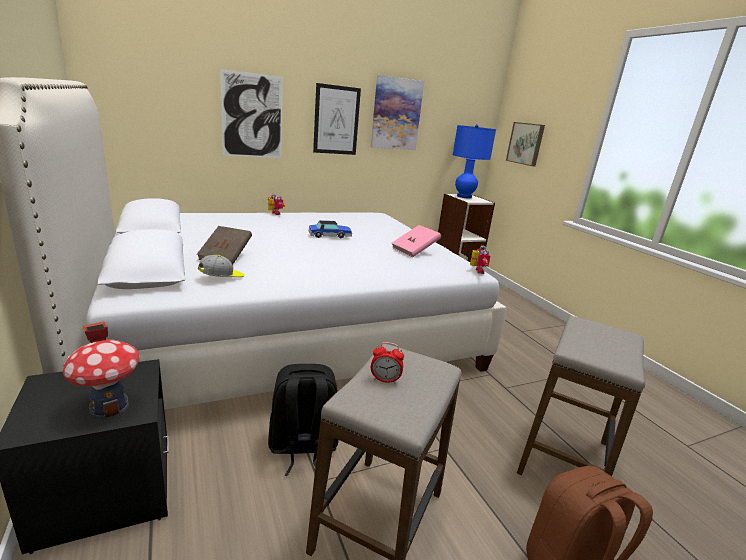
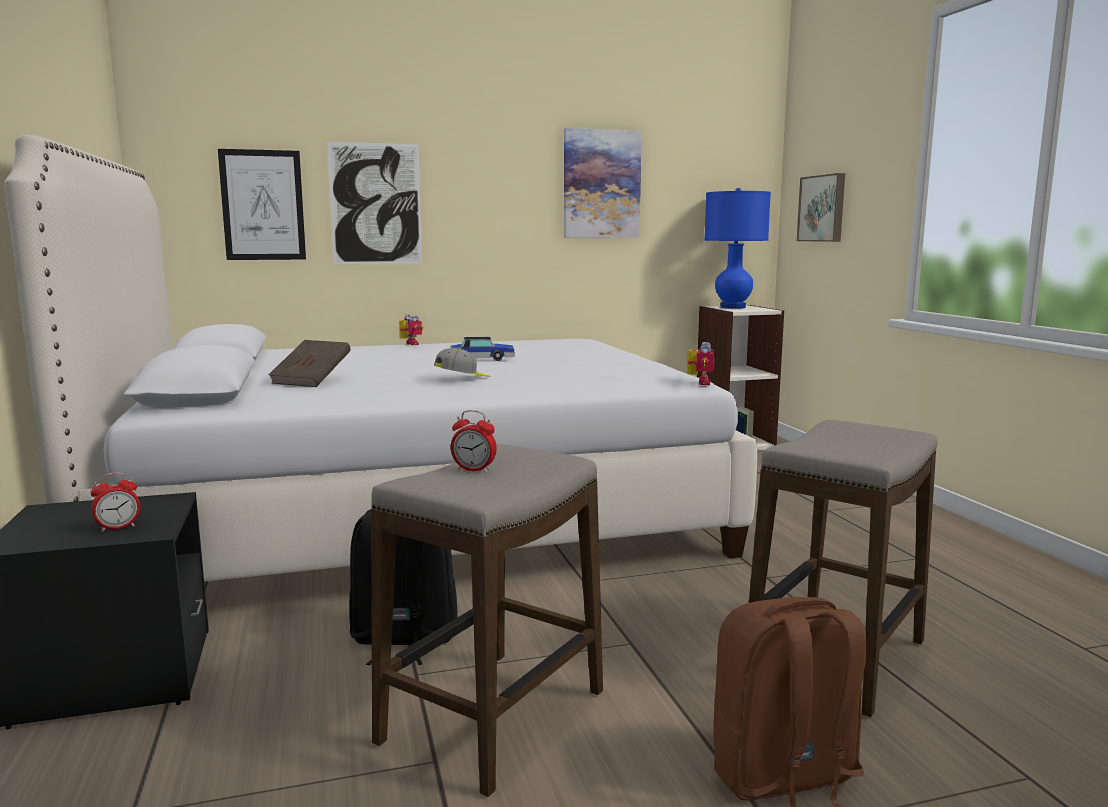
camera: 10 degrees right, 10 degrees down
(109, 407) = (118, 528): toy house -> alarm clock
(222, 277) = (296, 396): cap -> cap (463, 378)
(336, 120) = (505, 201): picture -> picture (263, 205)
(414, 251) = (608, 366): pink book -> none

